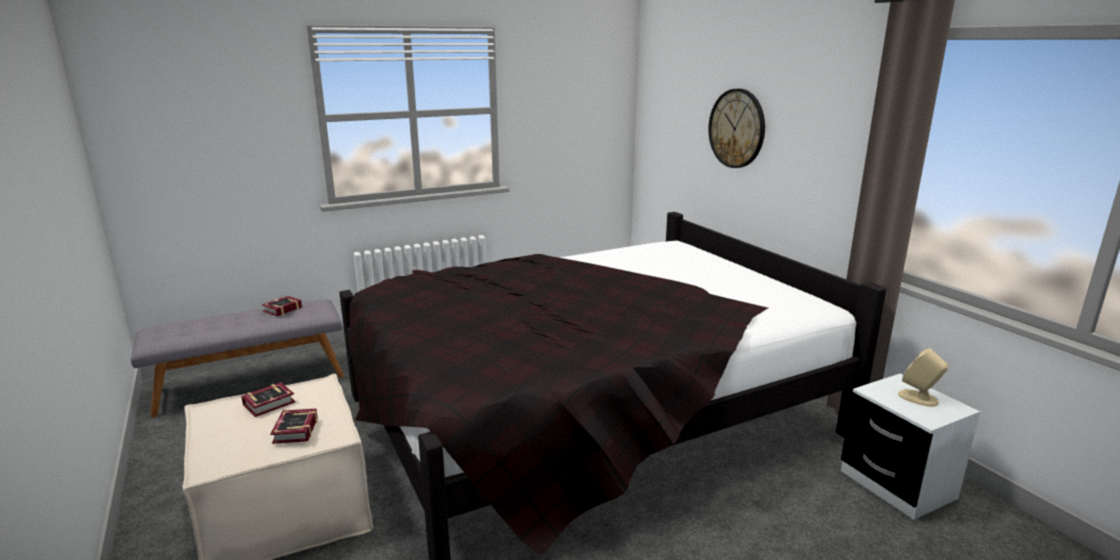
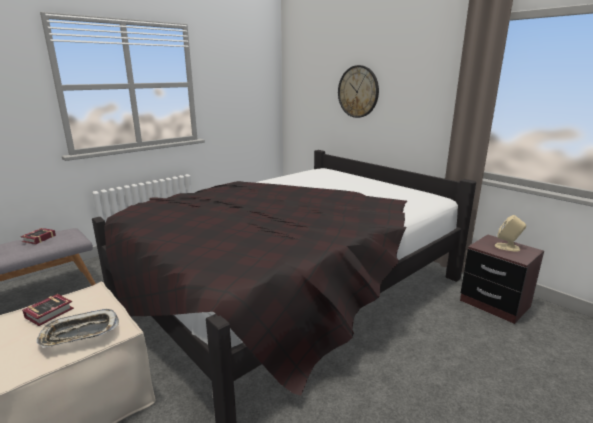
camera: 15 degrees left, 0 degrees up
(293, 432) = (80, 333): book -> tray
(897, 485) = (494, 304): white nightstand -> brown nightstand

